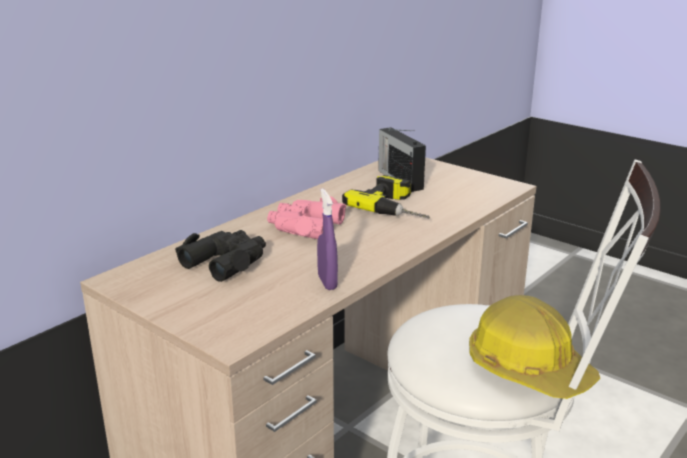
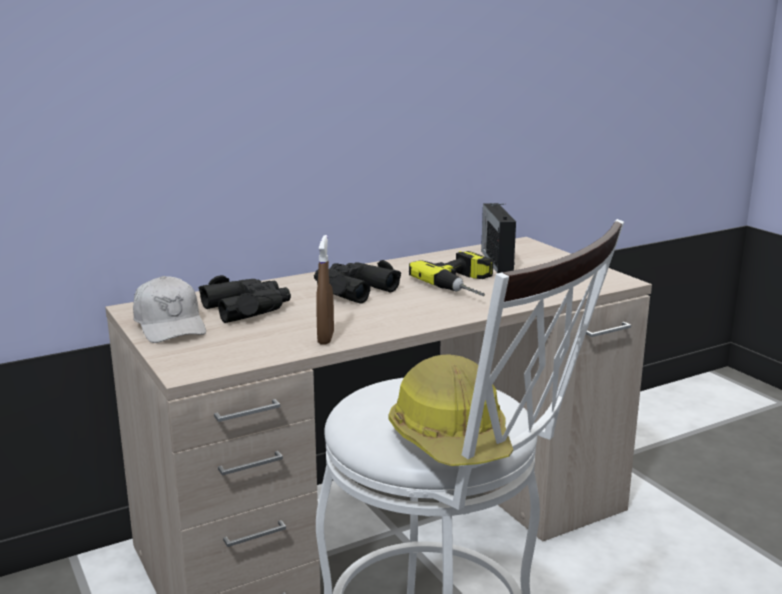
camera: 20 degrees right, 5 degrees down
(168, 293) = (170, 325): none -> white cap
(305, 226) = (352, 290): pink binoculars -> black binoculars
(327, 282) = (325, 338): purple spray bottle -> brown spray bottle

